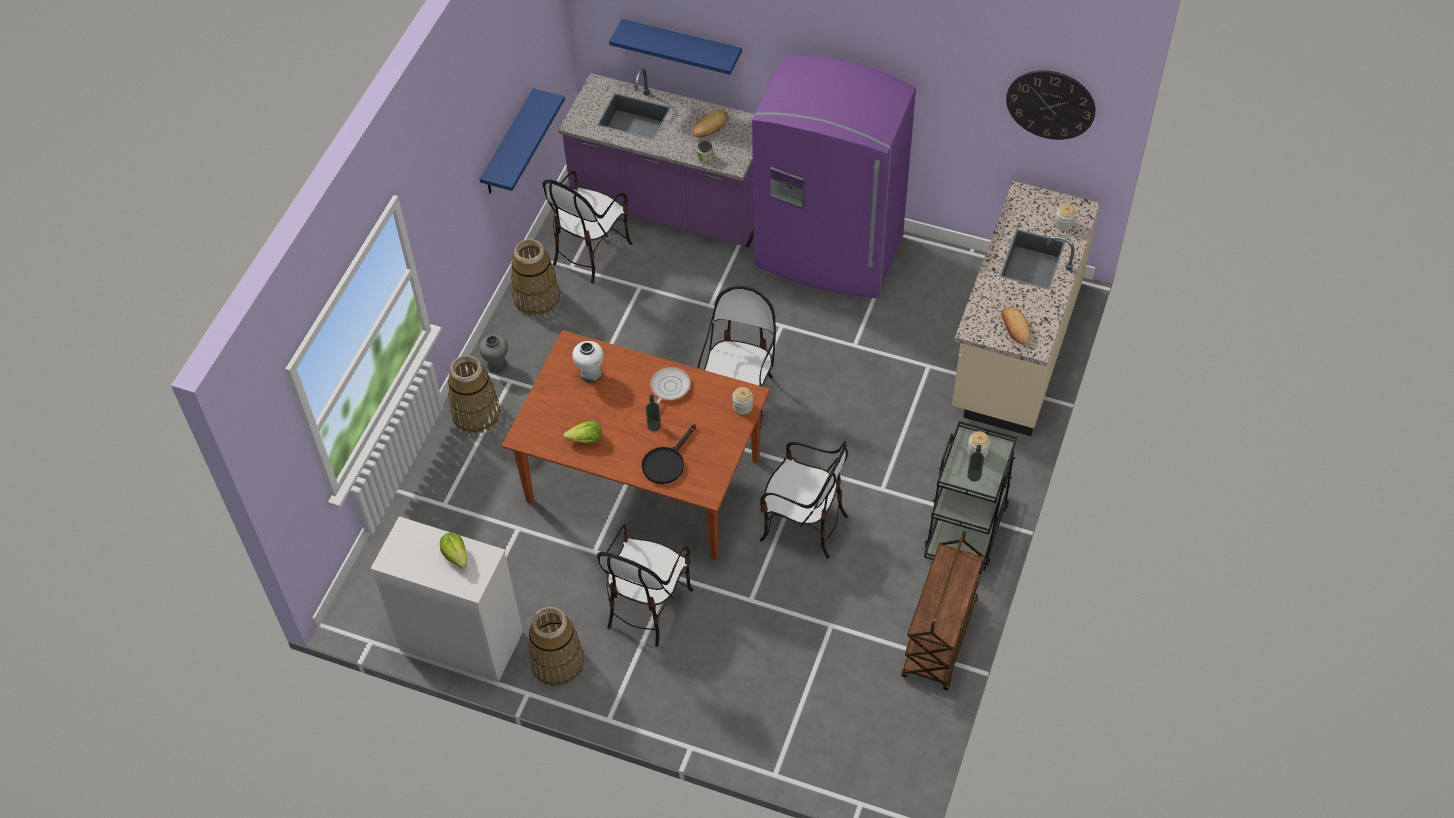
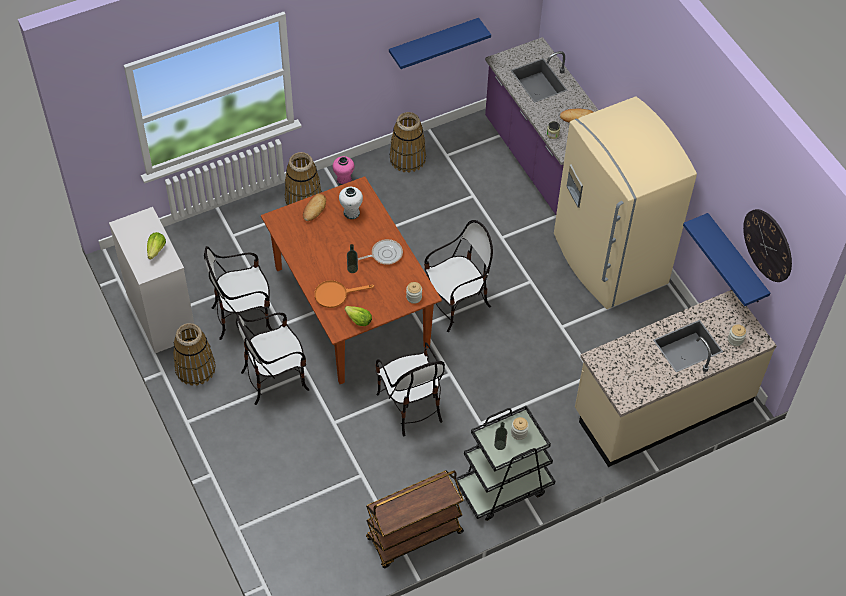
camera: 40 degrees right, 0 degrees up
(497, 365) = (344, 180): grey vase -> pink vase
(585, 439) = (307, 247): lettuce -> lettuce (358, 320)
(590, 251) = (467, 154): chair -> chair (243, 317)
(666, 462) = (335, 294): black frying pan -> orange frying pan
(682, 45) = (591, 51): blue shelf -> blue shelf (735, 260)
(828, 254) = (608, 260): purple fridge -> beige fridge
(1015, 328) = (626, 378): bread -> bread (314, 209)

